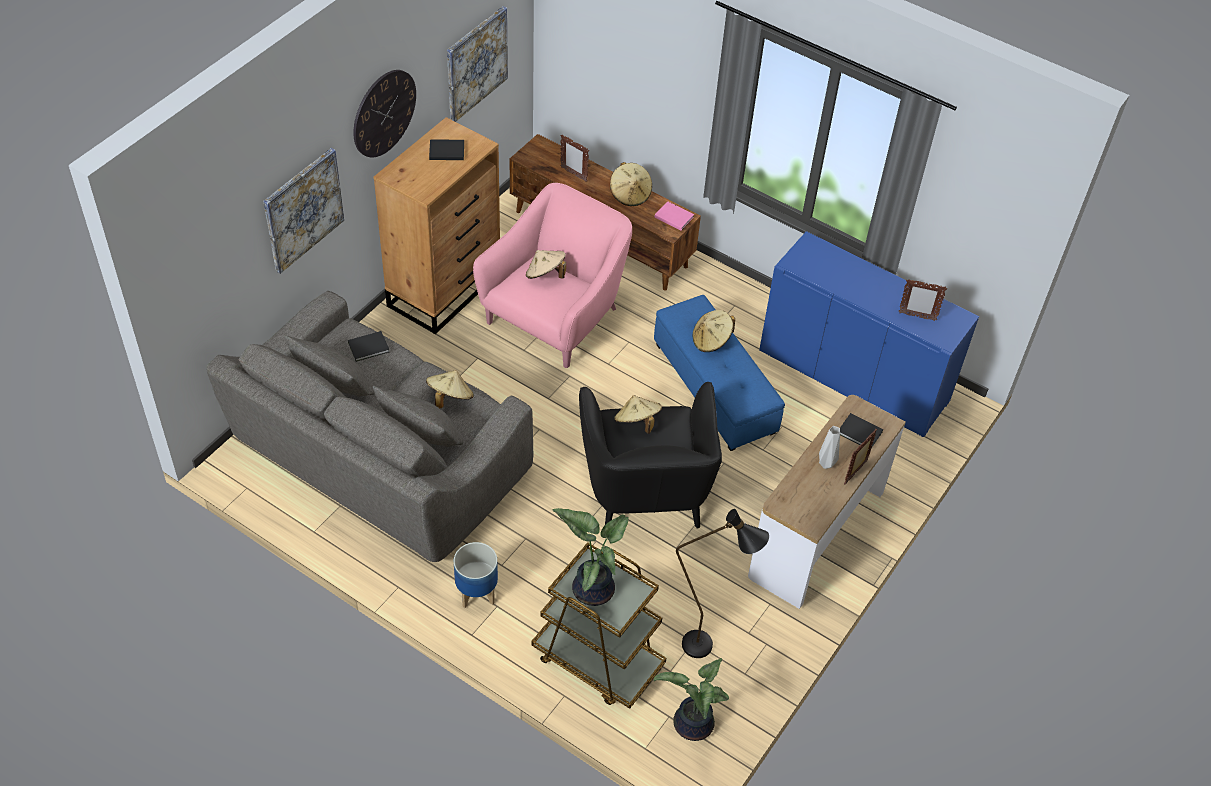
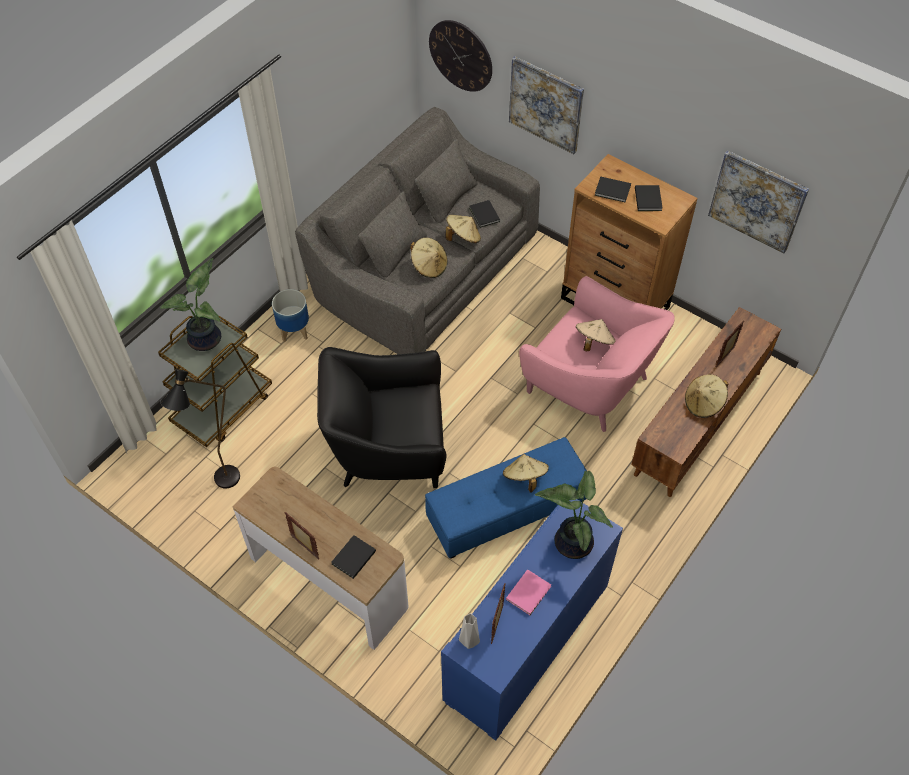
camera: 95 degrees right, 5 degrees up
(384, 113) = (643, 123): wall clock -> wall clock (461, 55)
(433, 176) = (613, 191): none -> black book
(637, 423) = (415, 407): beige hat -> beige hat (463, 237)
(673, 216) = (676, 440): pink book -> pink book (529, 592)
(691, 726) = (154, 468): potted plant -> potted plant (571, 541)
(825, 463) = (318, 522): grey vase -> grey vase (470, 640)

